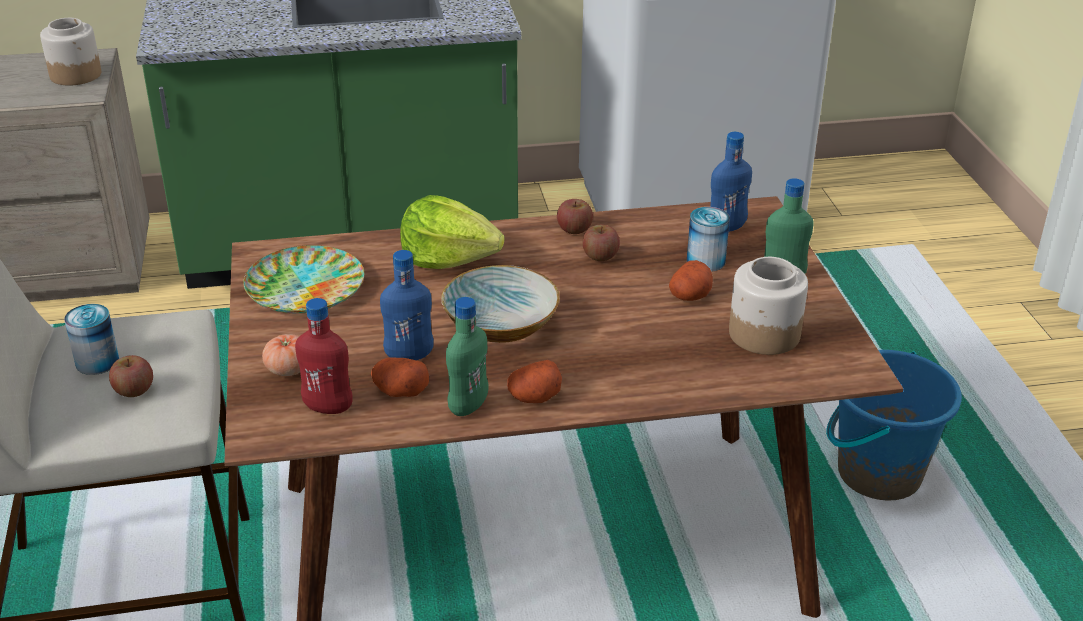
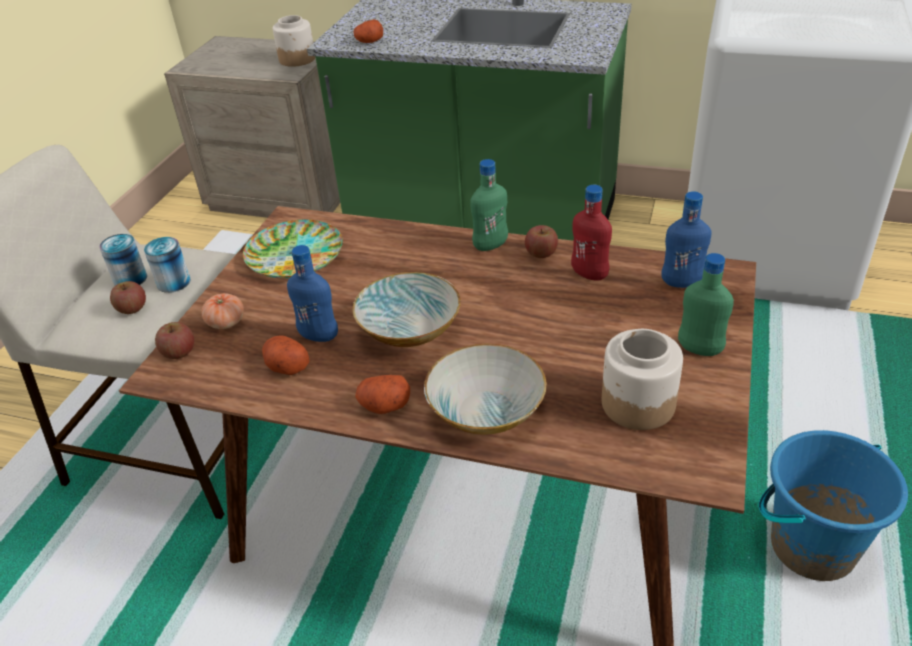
camera: 30 degrees right, 5 degrees up
(328, 407) = (224, 365): red bottle -> red bottle (589, 274)
(448, 258) = (419, 255): lettuce -> none
(468, 406) = (325, 397): green bottle -> green bottle (490, 245)
(600, 256) = (544, 284): apple -> apple (179, 352)
(635, 375) = (484, 411): none -> bowl
(690, 295) = (596, 343): potato -> potato (369, 41)
(705, 261) = (637, 312): can -> can (173, 282)

